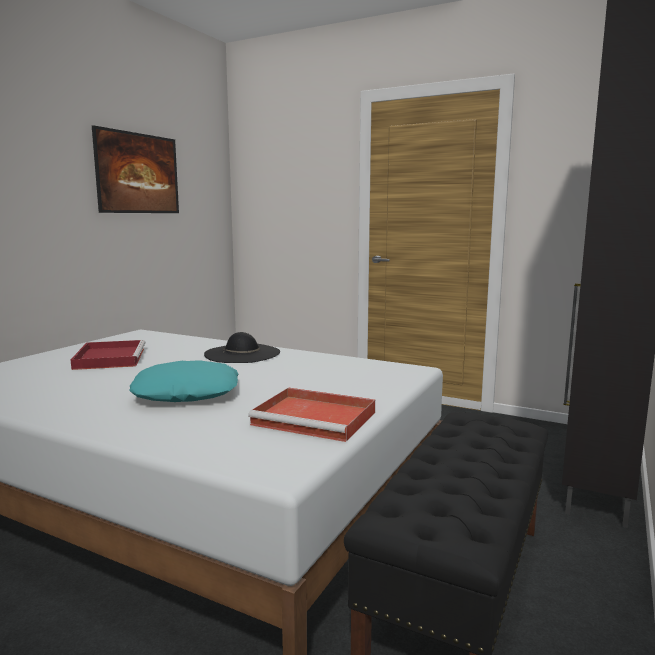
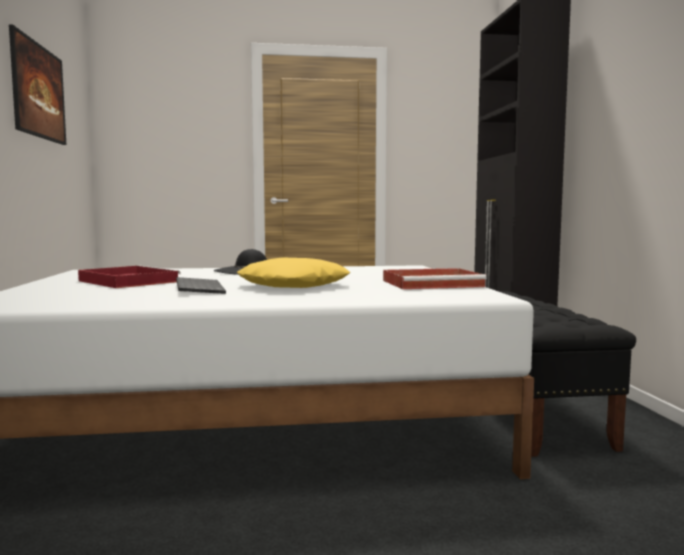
camera: 35 degrees left, 5 degrees down
(112, 382) = (197, 288): none -> keyboard
(187, 393) = (293, 285): turquoise pillow -> yellow pillow

